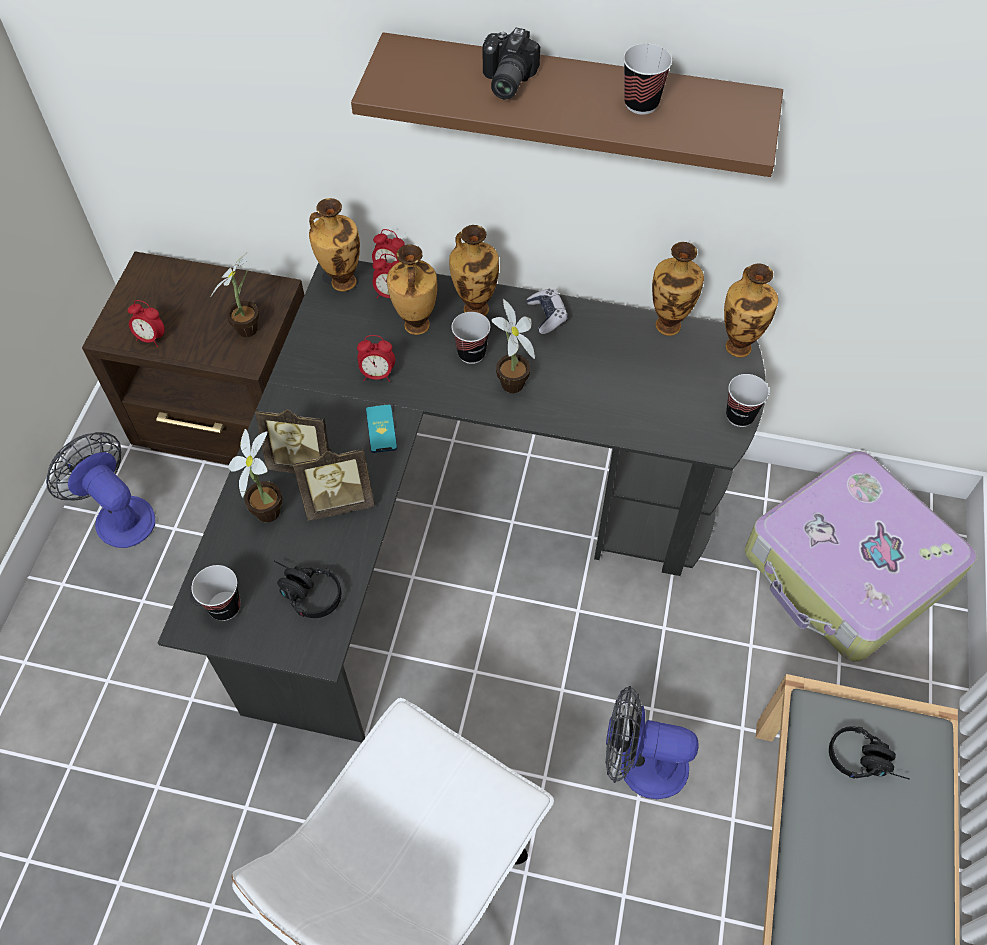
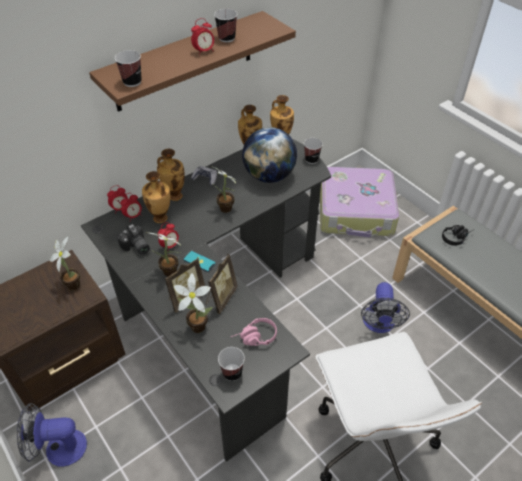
camera: 50 degrees left, 10 degrees down
(151, 338) = (28, 325): alarm clock -> alarm clock (204, 51)
(304, 592) = (254, 338): black headphones -> pink headphones
(332, 413) = (171, 273): none -> potted plant
(342, 281) = (105, 227): vase -> none
(471, 353) = (196, 211): cup -> cup (132, 82)
(504, 81) = (167, 59): camera -> camera (135, 247)
(640, 387) = (269, 175): none -> globe
(640, 764) = (379, 324): fan -> fan turned 45 degrees counterclockwise

